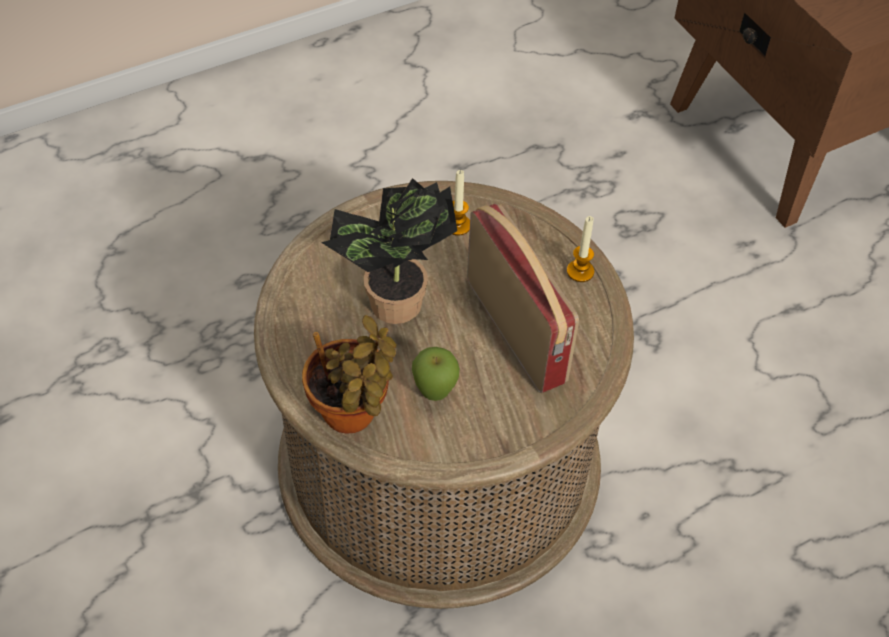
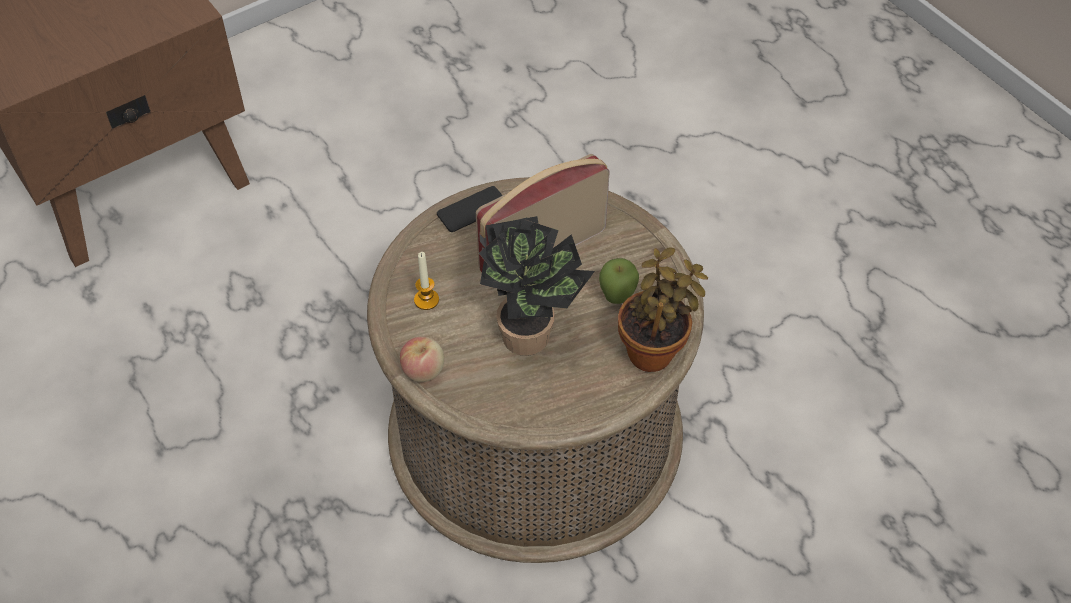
camera: 95 degrees left, 0 degrees up
(366, 216) = (423, 370): none -> apple
(580, 271) = (472, 210): candle -> phone

